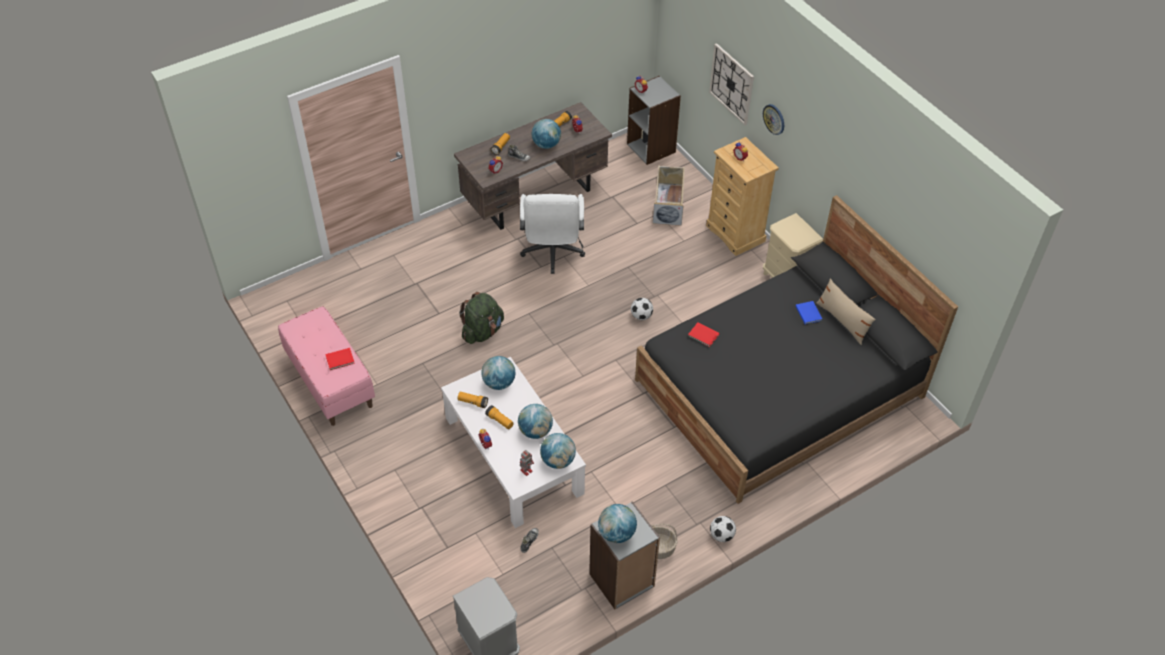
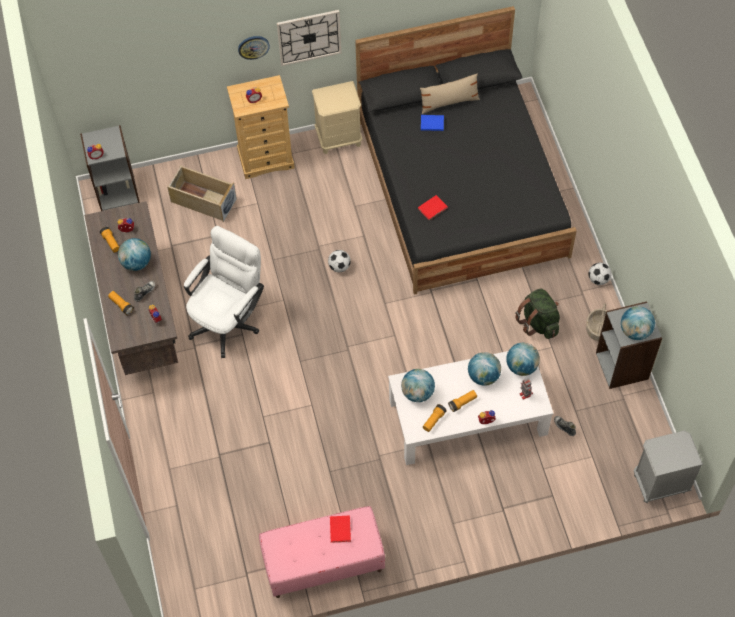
camera: 70 degrees left, 10 degrees up
(482, 331) = (308, 407): green backpack -> green backpack (538, 322)
(552, 254) = (229, 320): white office chair -> white office chair turned 75 degrees counterclockwise
(731, 84) = (185, 64): wall clock -> wall clock (309, 37)

